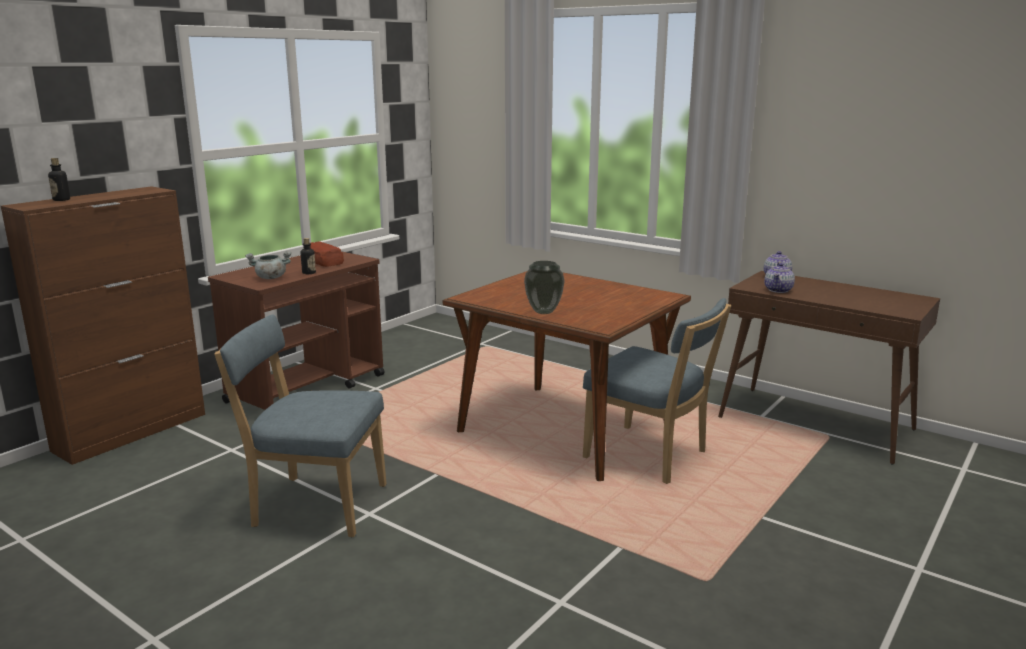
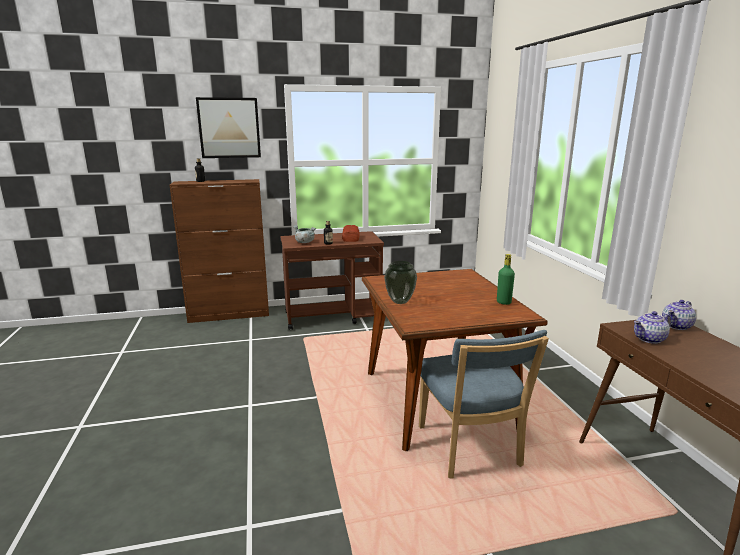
camera: 40 degrees right, 0 degrees up
(94, 100) = (229, 128): none -> picture
(314, 505) = (235, 387): blue chair -> none
(631, 289) = (503, 302): none -> green bottle

